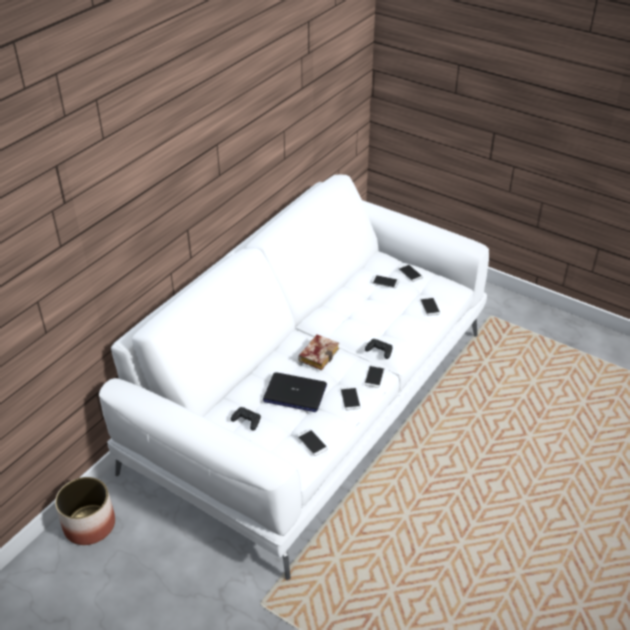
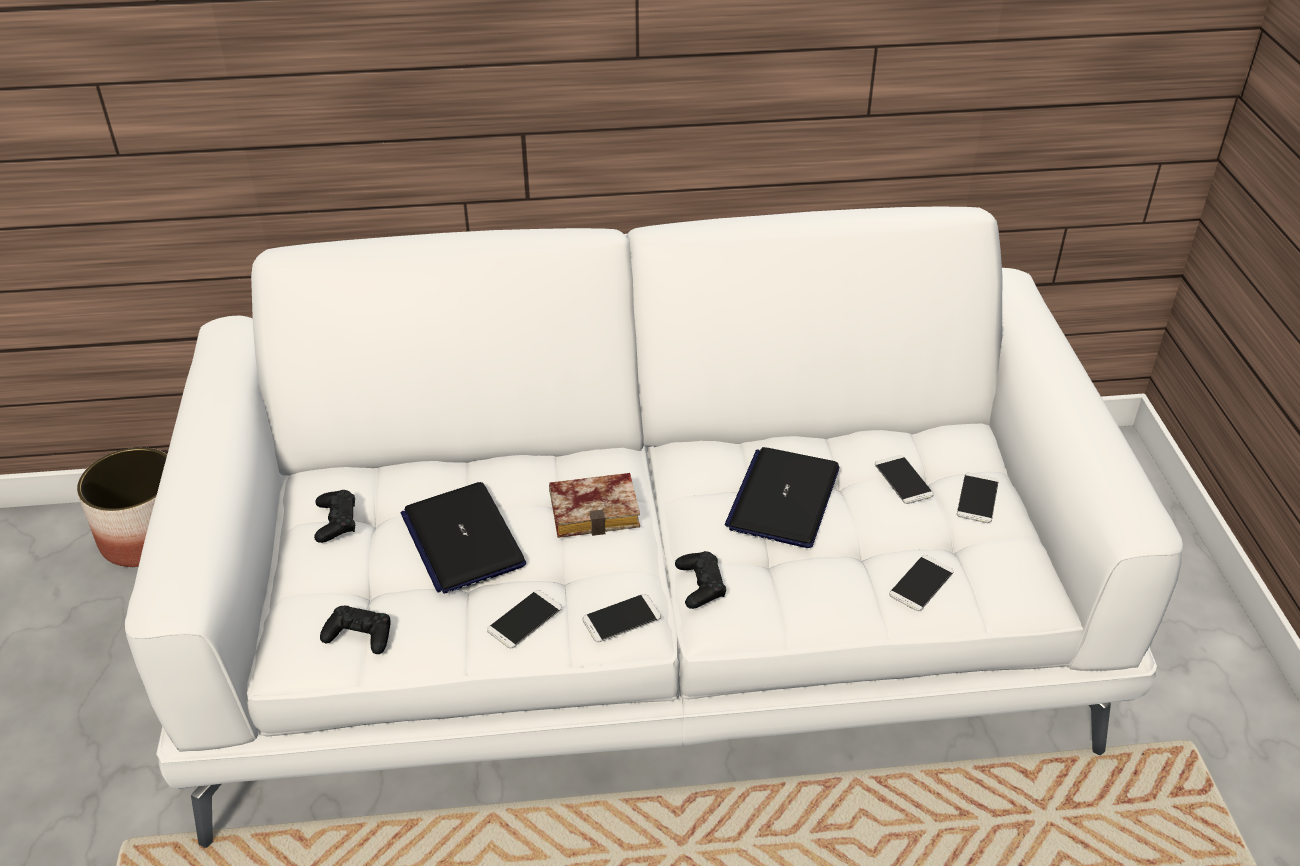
camera: 50 degrees right, 0 degrees up
(312, 442) = (359, 635): phone -> black game controller
(363, 310) = (783, 498): none -> laptop

